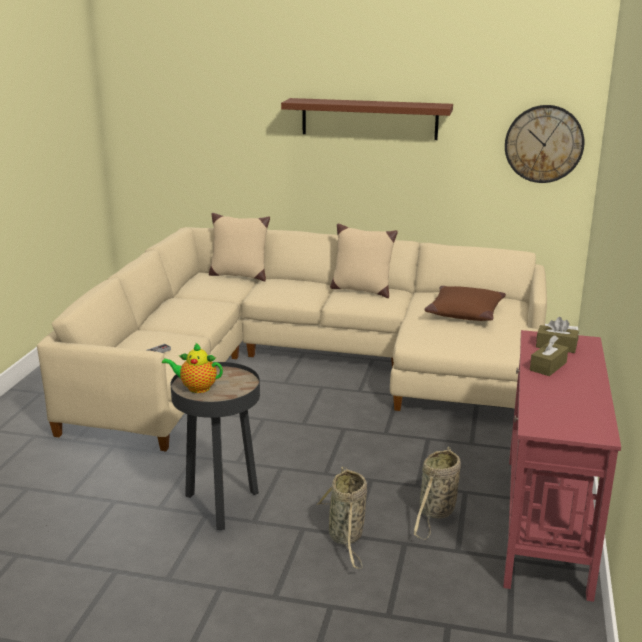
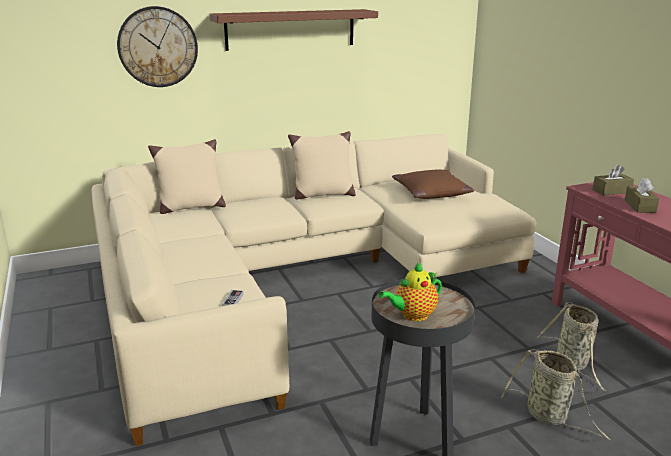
camera: 35 degrees left, 0 degrees up
(544, 144) = (436, 40): wall clock -> wall clock (157, 47)

